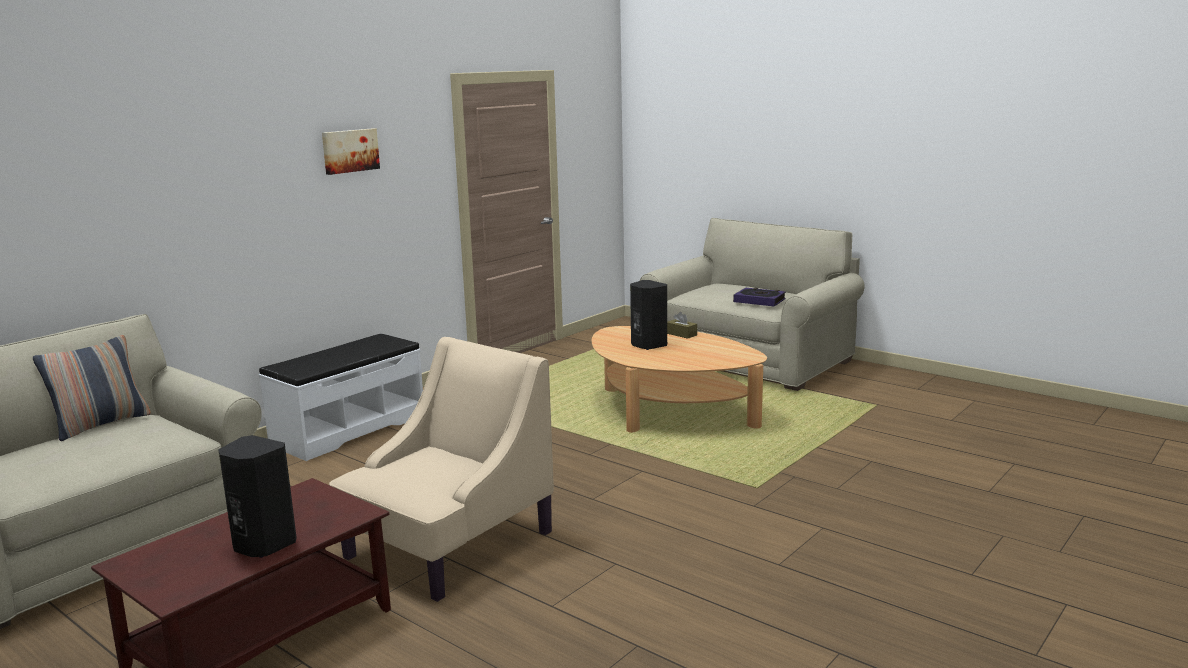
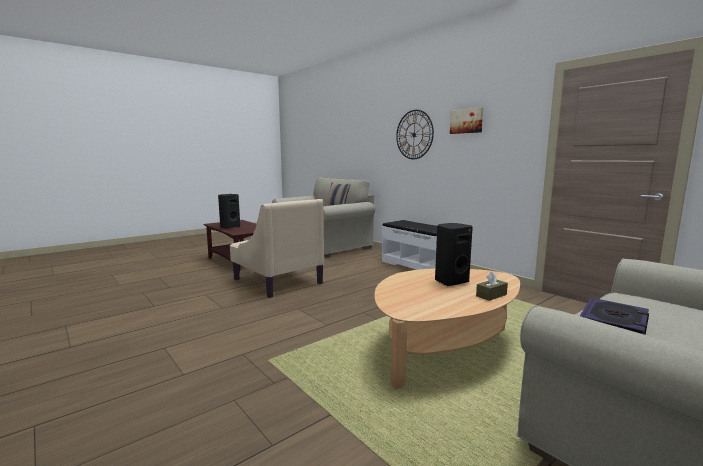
camera: 100 degrees right, 5 degrees down
(243, 182) = (414, 134): none -> wall clock

